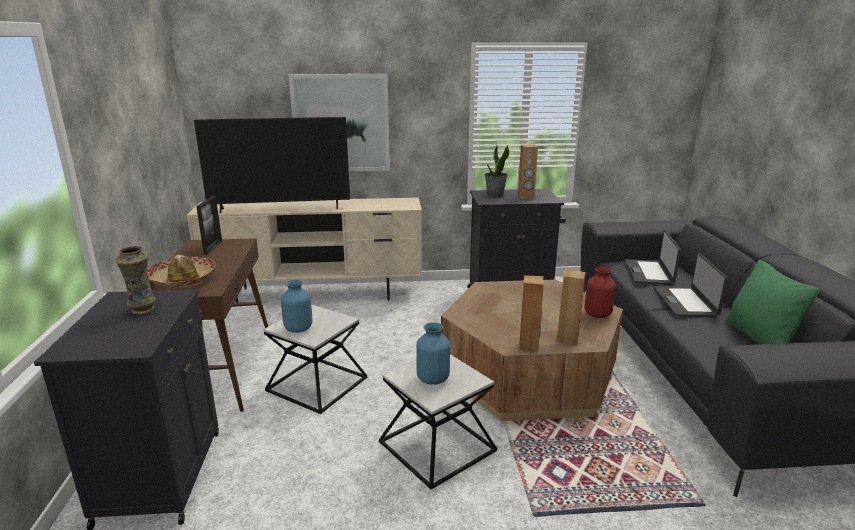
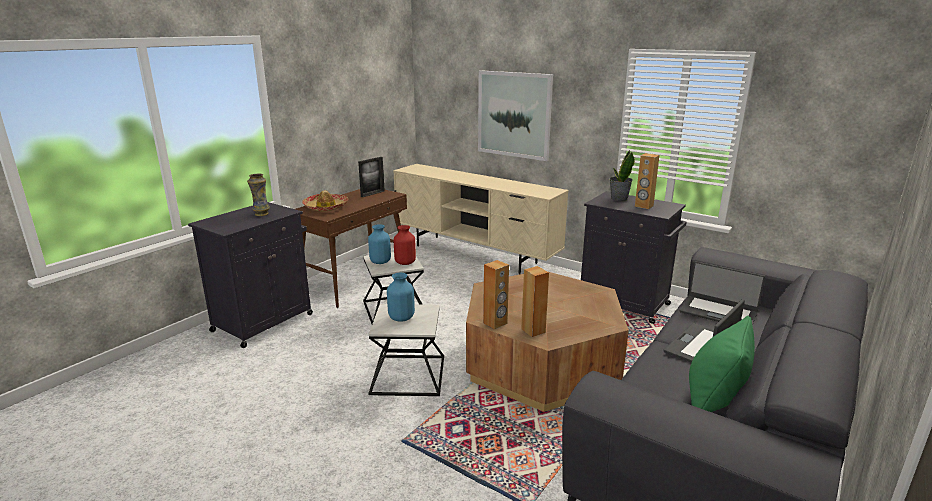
camera: 40 degrees right, 0 degrees up
(280, 208) = (453, 177): television -> none
(597, 314) = (596, 325): red vase -> red vase (405, 262)
(649, 272) = (718, 312): laptop -> laptop turned 105 degrees counterclockwise

